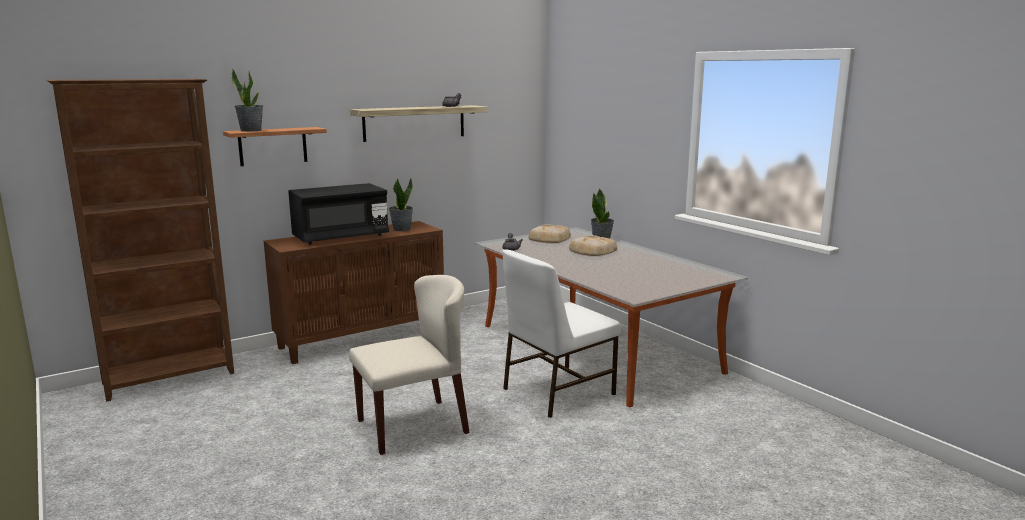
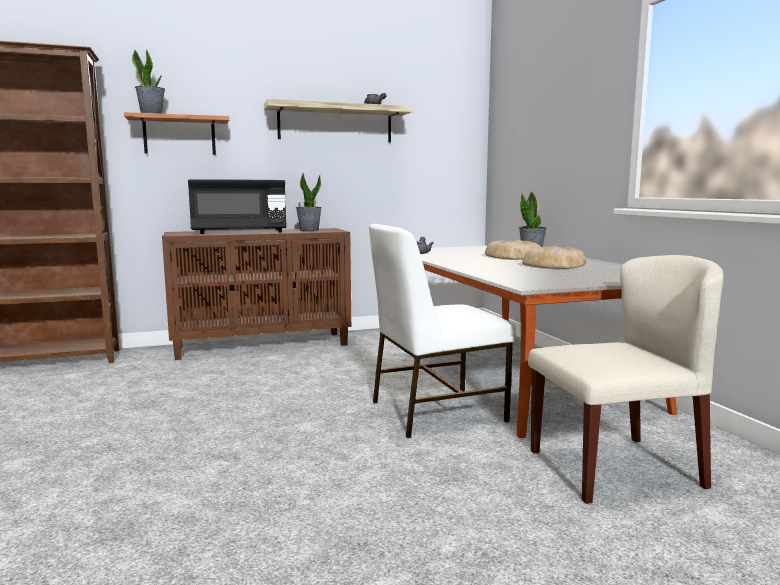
camera: 15 degrees right, 5 degrees down
(413, 426) = (238, 428): beige chair -> beige chair (615, 467)
(548, 238) = (472, 249): bread -> bread (552, 265)

